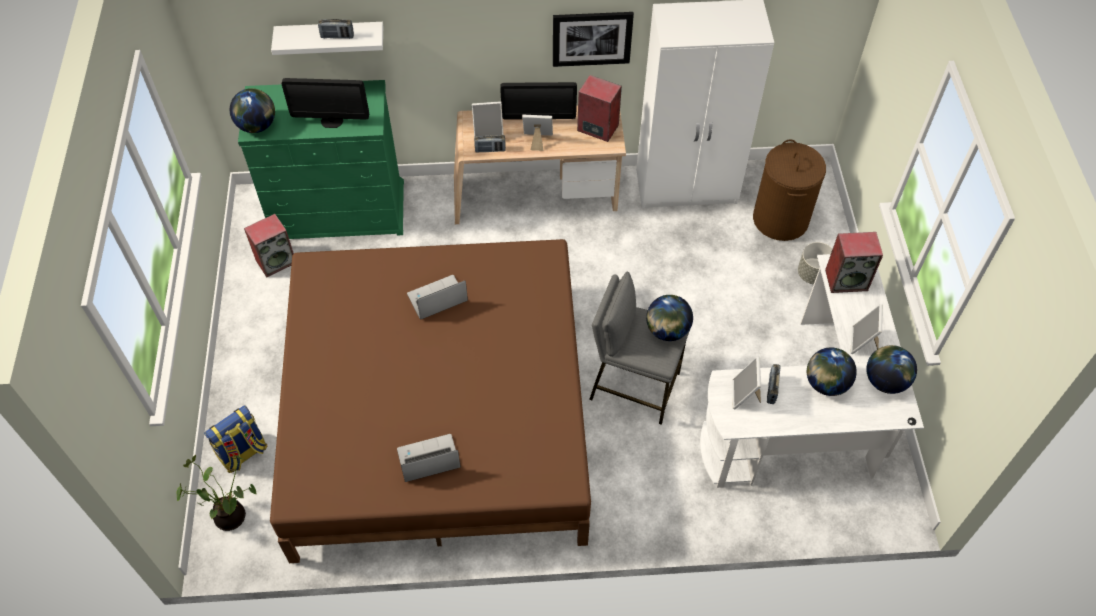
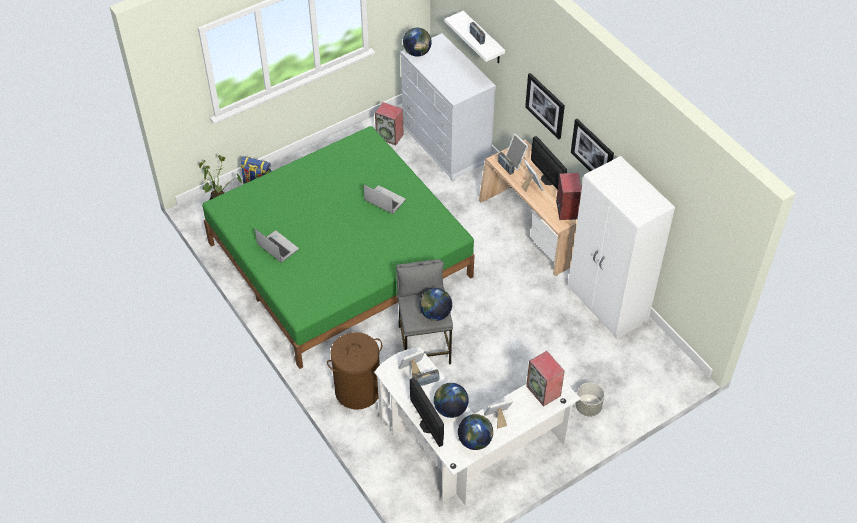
camera: 60 degrees right, 5 degrees down
(332, 121) = (445, 80): monitor -> monitor (428, 425)
(338, 210) = (447, 143): green dresser -> white dresser
(437, 413) = (339, 259): brown bed -> green bed
(486, 41) = (545, 105): none -> picture
(780, 219) = (622, 369): brown laundry basket -> brown laundry basket (358, 390)

